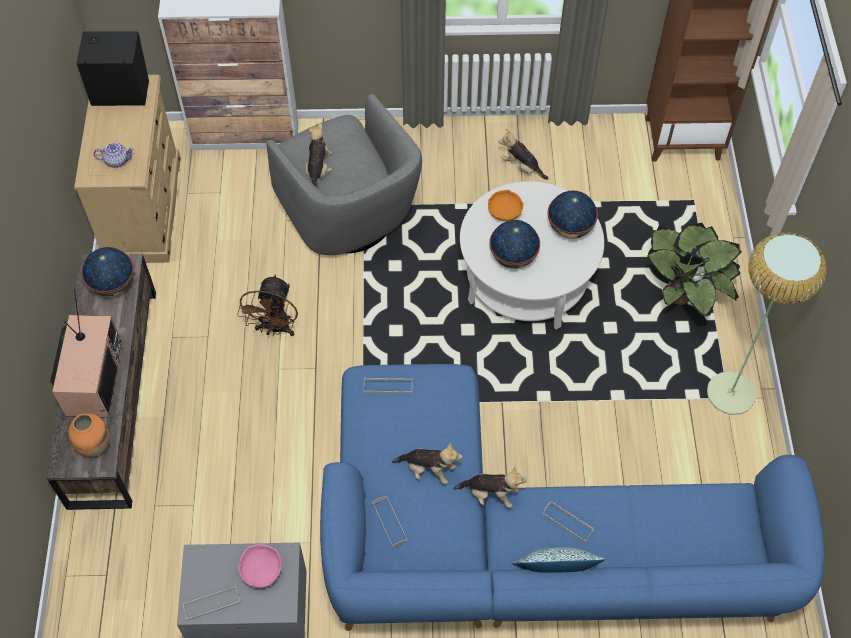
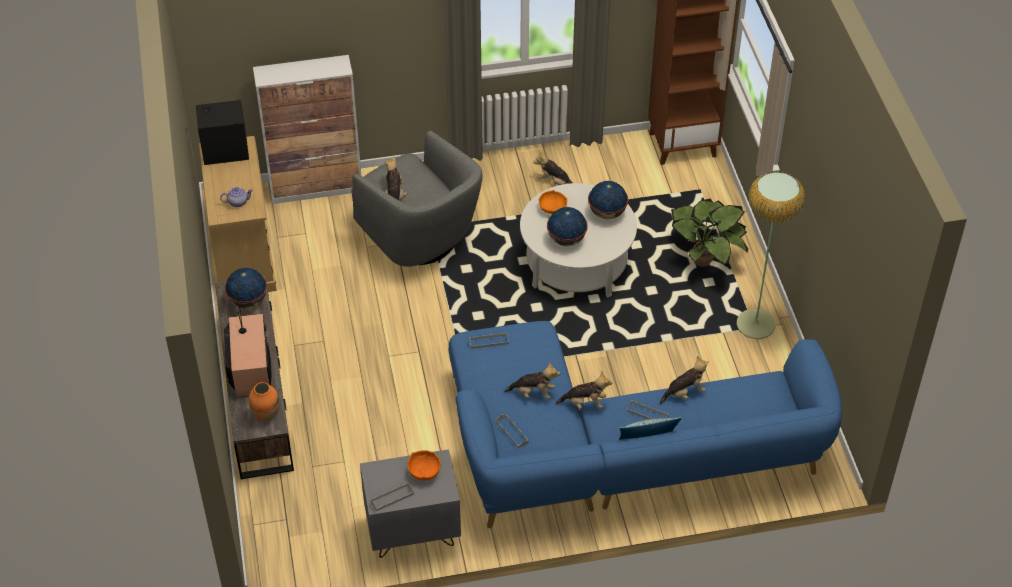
camera: 10 degrees left, 10 degrees down
(261, 571) = (424, 472): pink bowl -> orange bowl
(275, 329) = (378, 328): brown fan -> none
(621, 498) = (684, 393): none -> plush toy

